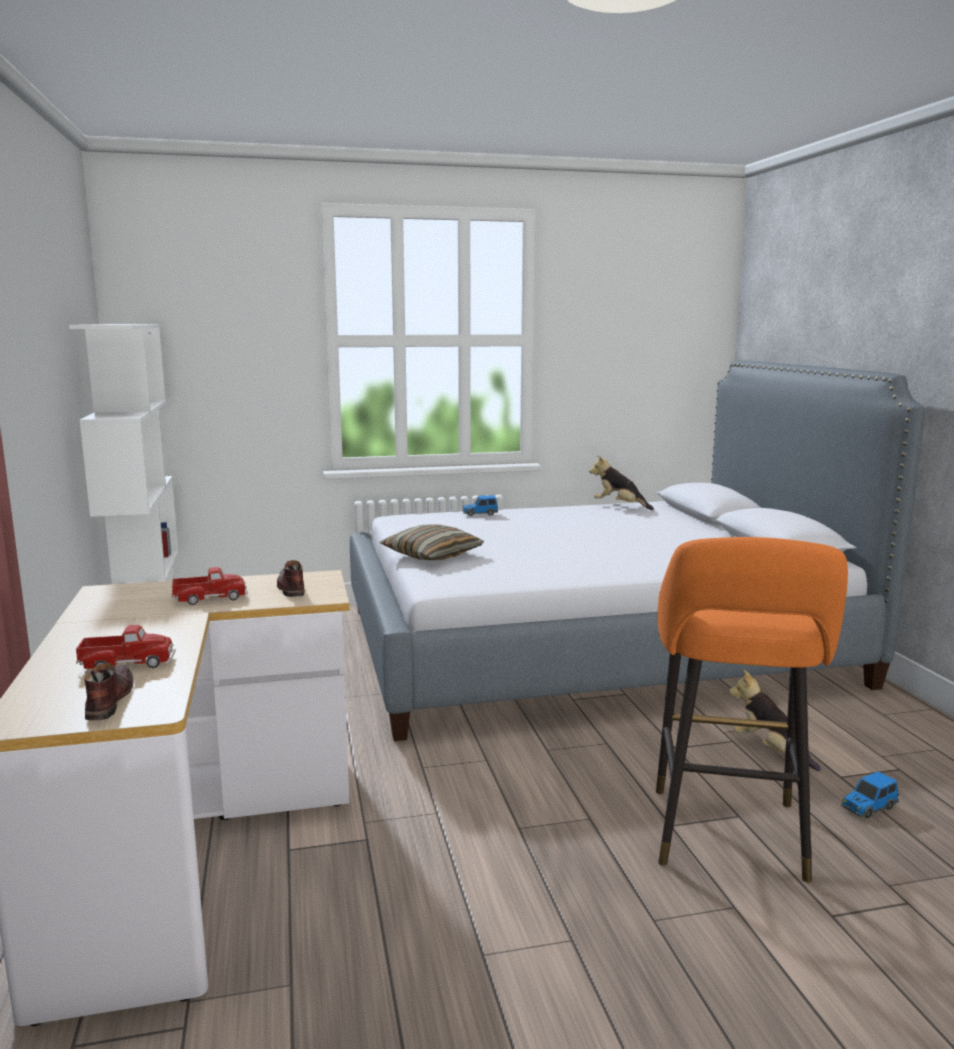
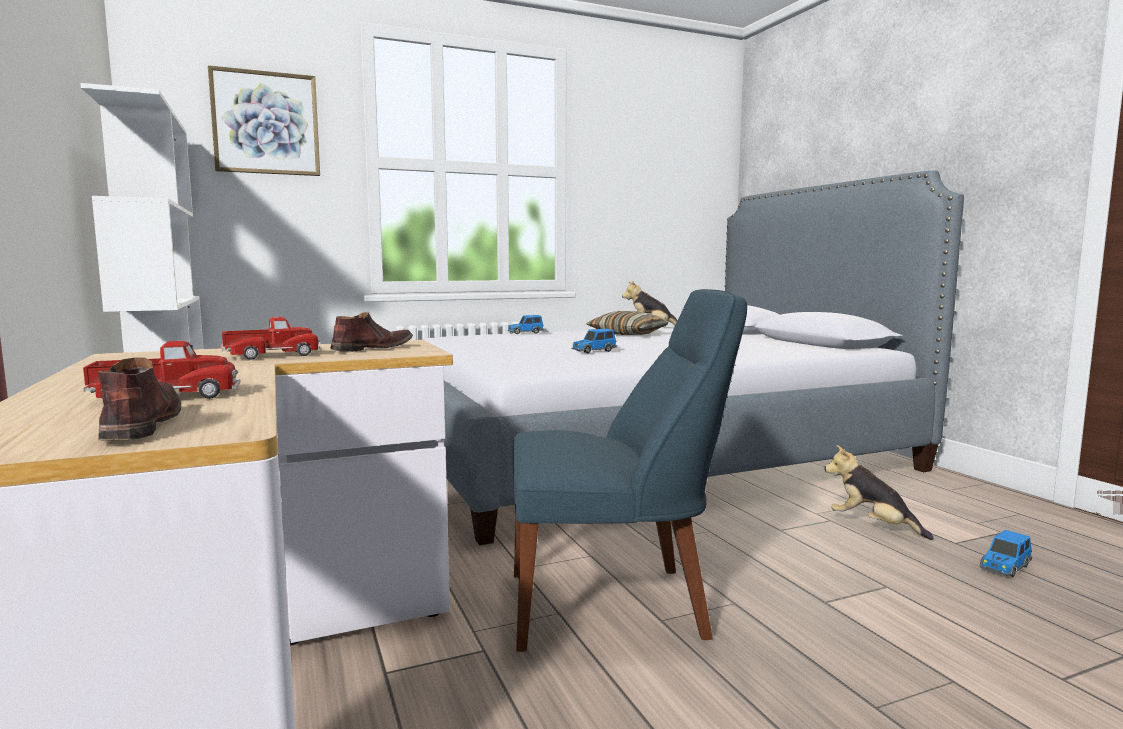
camera: 10 degrees left, 5 degrees down
(231, 310) = (266, 123): none -> picture
(291, 588) = (372, 348): brown shoe -> brown shoe turned 75 degrees clockwise
(432, 555) = (497, 354): pillow -> pillow (628, 334)
(487, 810) = (615, 605): none -> blue chair
(527, 553) = (593, 351): none -> toy car
(728, 839) = (894, 610): orange stool -> none

